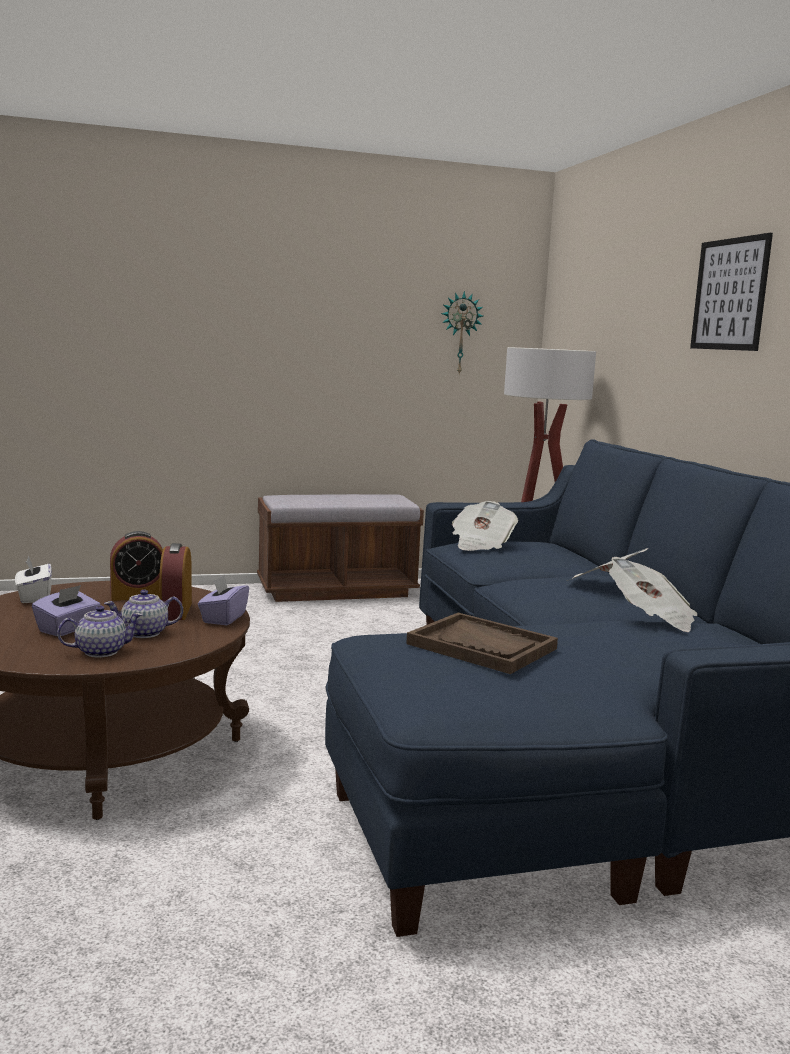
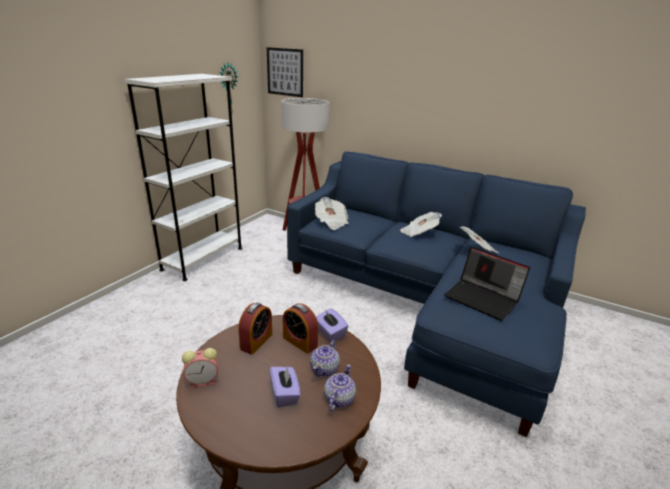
camera: 45 degrees left, 15 degrees up
(34, 597) = (204, 381): white tissue box -> alarm clock
(336, 590) = (203, 258): brown bench -> white bookcase
(482, 646) = (483, 298): brown tray -> laptop
(730, 294) = (426, 79): picture -> picture (285, 72)

